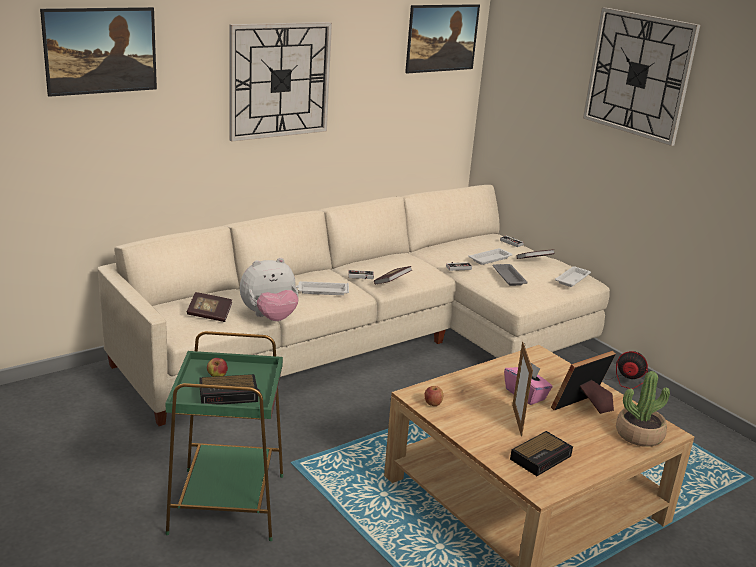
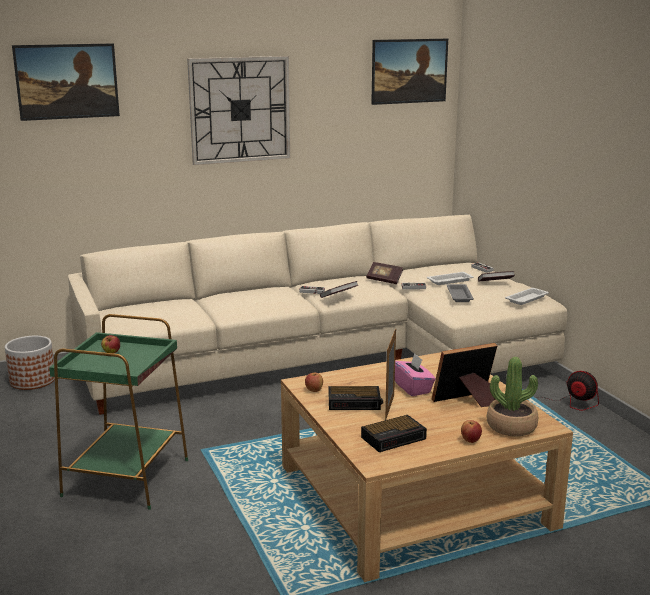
camera: 15 degrees right, 5 degrees down
(60, 386) = (33, 381): none -> planter
(209, 315) = (152, 316): book -> book (384, 280)
(230, 394) = (113, 366): alarm clock -> alarm clock (355, 402)
(270, 317) = (207, 320): plush toy -> none
(322, 291) = (266, 301): white tray -> none
(612, 454) = (470, 440): none -> apple
(639, 74) = (577, 86): wall clock -> none

